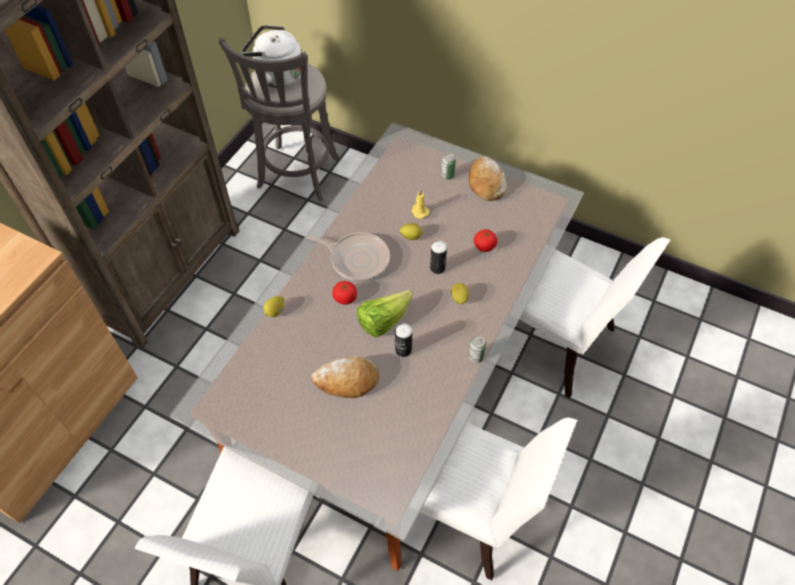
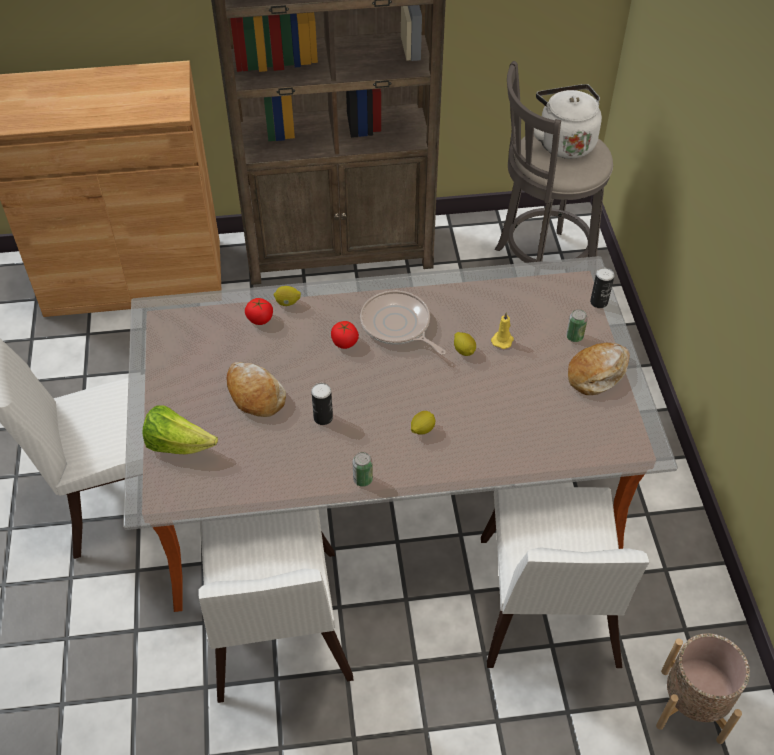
camera: 55 degrees right, 5 degrees down
(357, 259) = (398, 325): frying pan -> frying pan turned 150 degrees clockwise
(383, 321) = (343, 384): lettuce -> lettuce (178, 445)
(437, 268) = (444, 392): can -> can (599, 302)
(484, 246) = (508, 416): tomato -> tomato (260, 319)
(655, 312) = (691, 704): none -> beige planter

